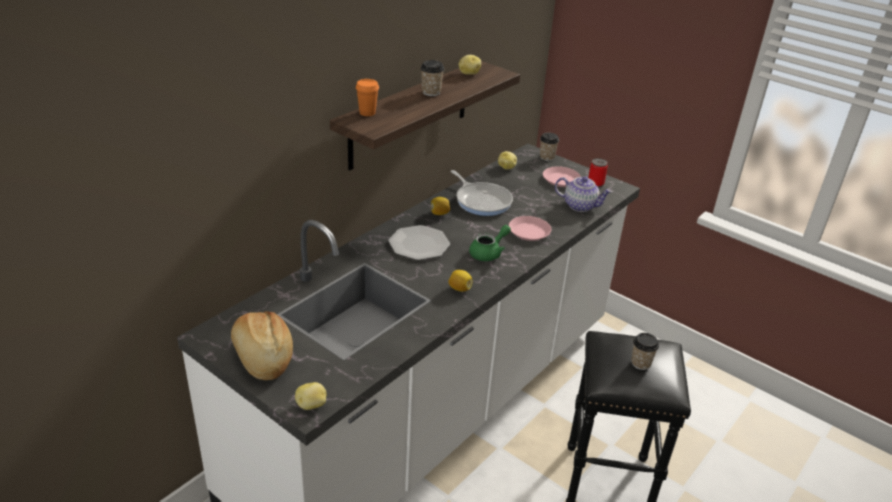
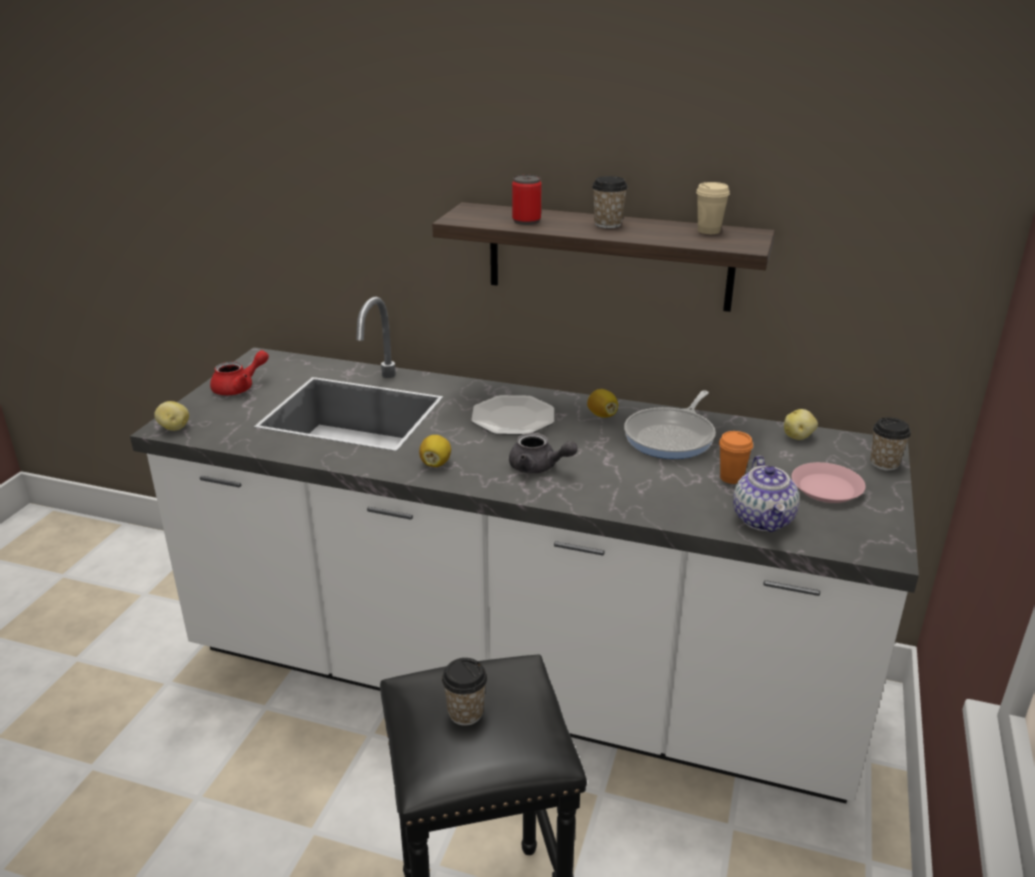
camera: 70 degrees right, 5 degrees down
(262, 357) = (239, 388): bread -> red teapot
(367, 113) = (500, 210): orange cup -> orange cup (731, 478)
(468, 73) = (708, 231): potato -> beige cup
(489, 253) = (538, 467): green teapot -> grey teapot
(529, 232) = (629, 488): pink plate -> none
(595, 183) = (862, 523): can -> can (526, 221)

